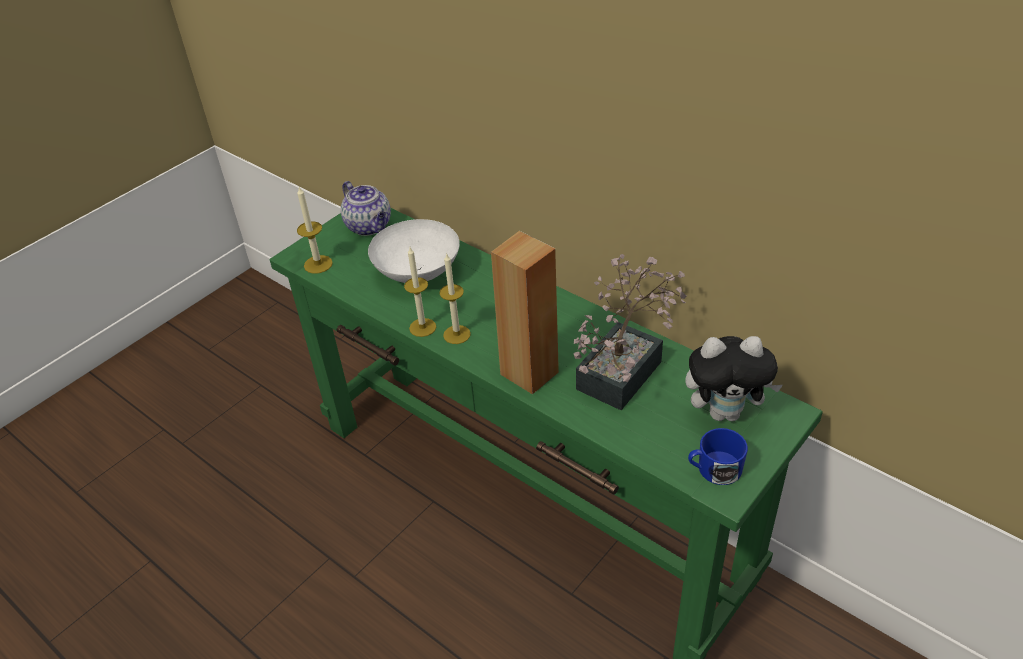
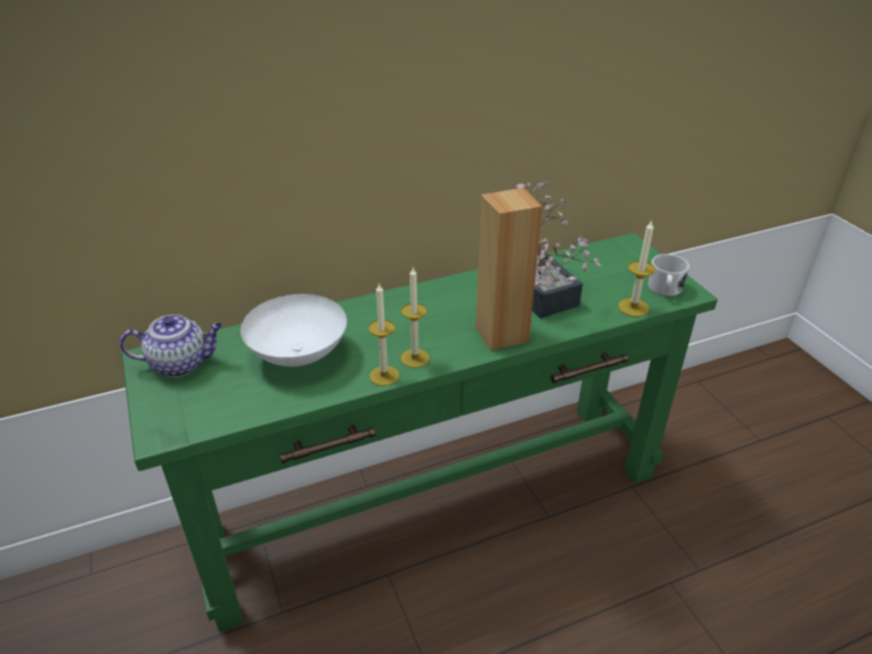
camera: 65 degrees left, 5 degrees down
(318, 264) = (198, 420): candle -> candle (633, 307)
(714, 469) = (665, 289): blue mug -> white mug
(726, 412) = (612, 265): plush toy -> none

